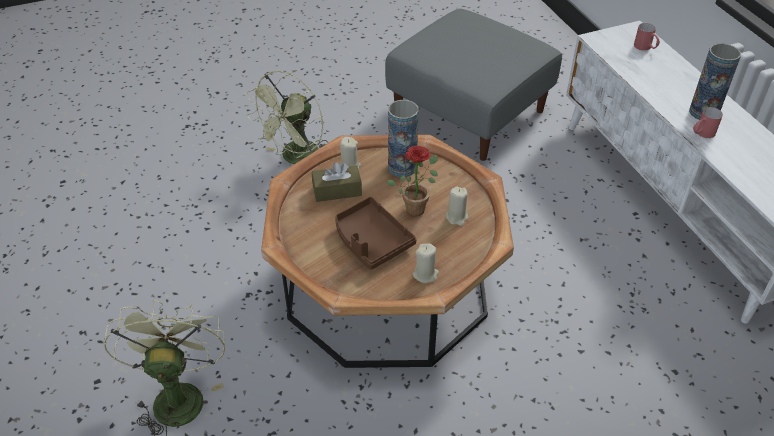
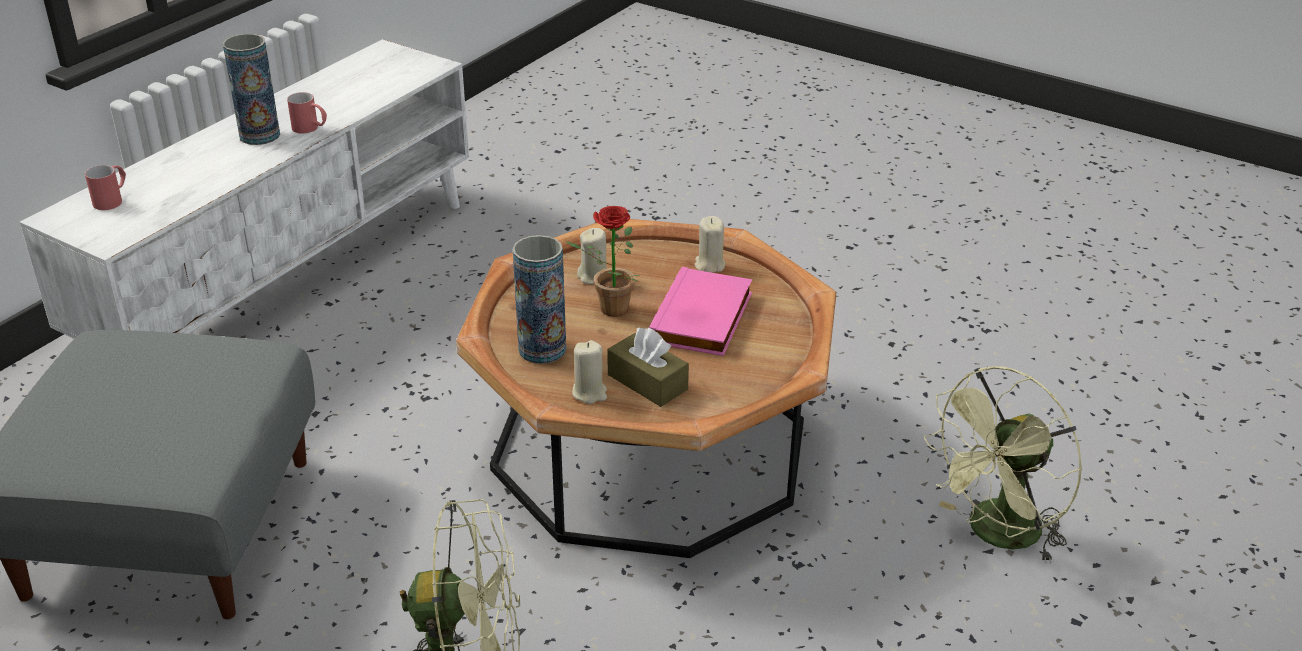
camera: 125 degrees left, 10 degrees down
(371, 241) = (703, 319): brown tray -> pink book

